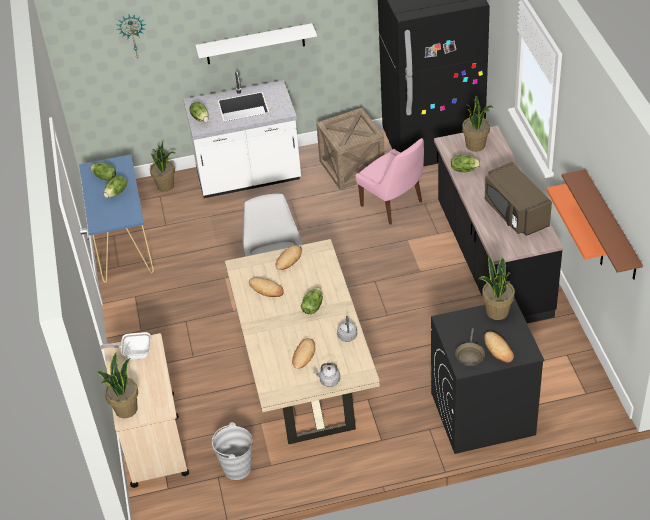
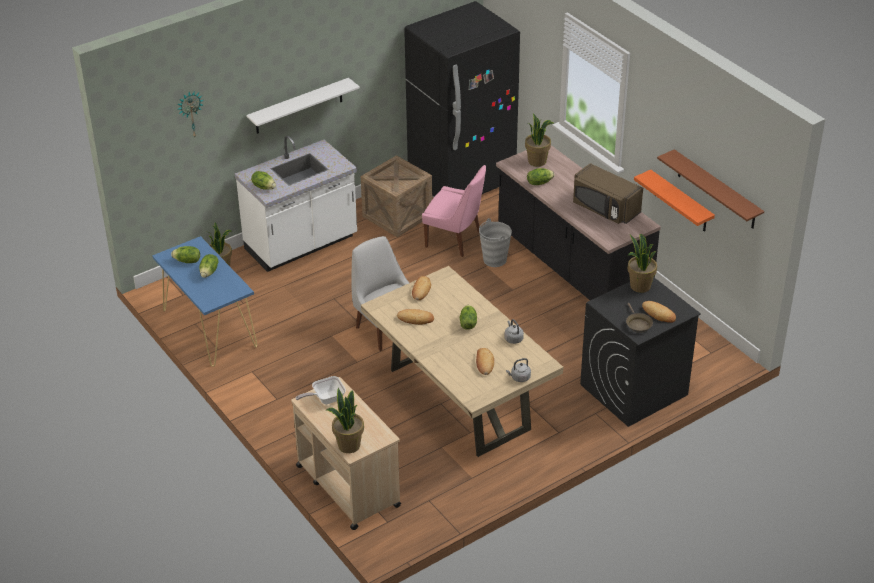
camera: 25 degrees left, 5 degrees down
(237, 468) = (442, 488): grey bucket -> grey bucket (494, 260)

